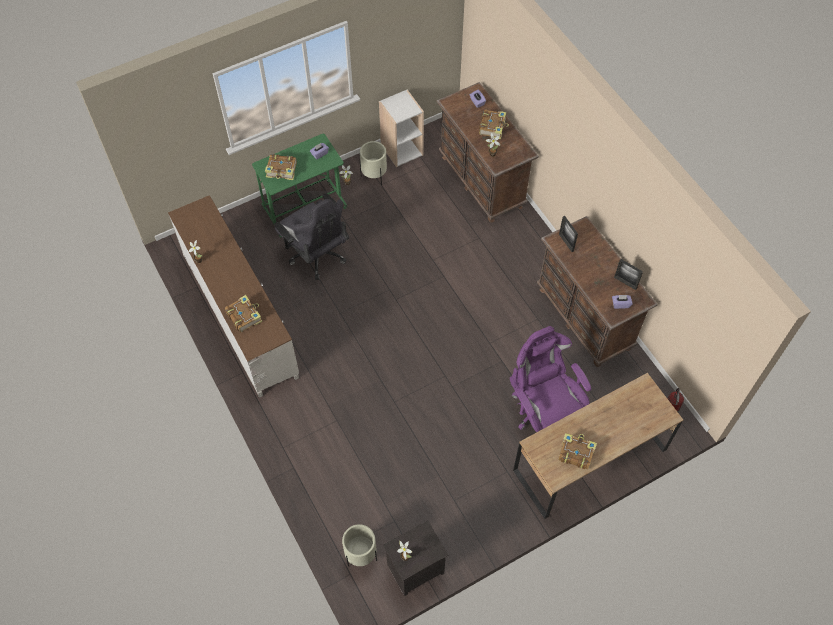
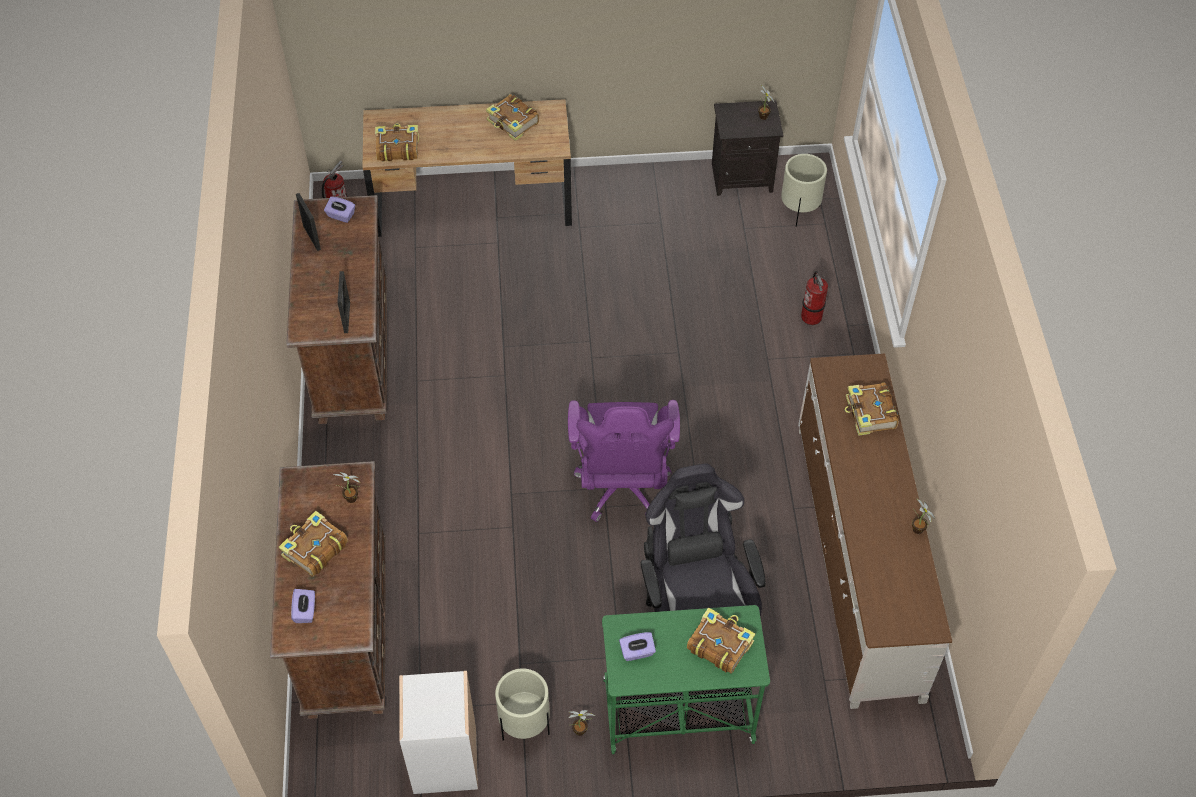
camera: 155 degrees left, 5 degrees down
(319, 465) = (811, 316): none -> fire extinguisher
(543, 412) = (491, 269): purple office chair -> purple office chair (622, 481)
(637, 397) = (397, 148): none -> book

